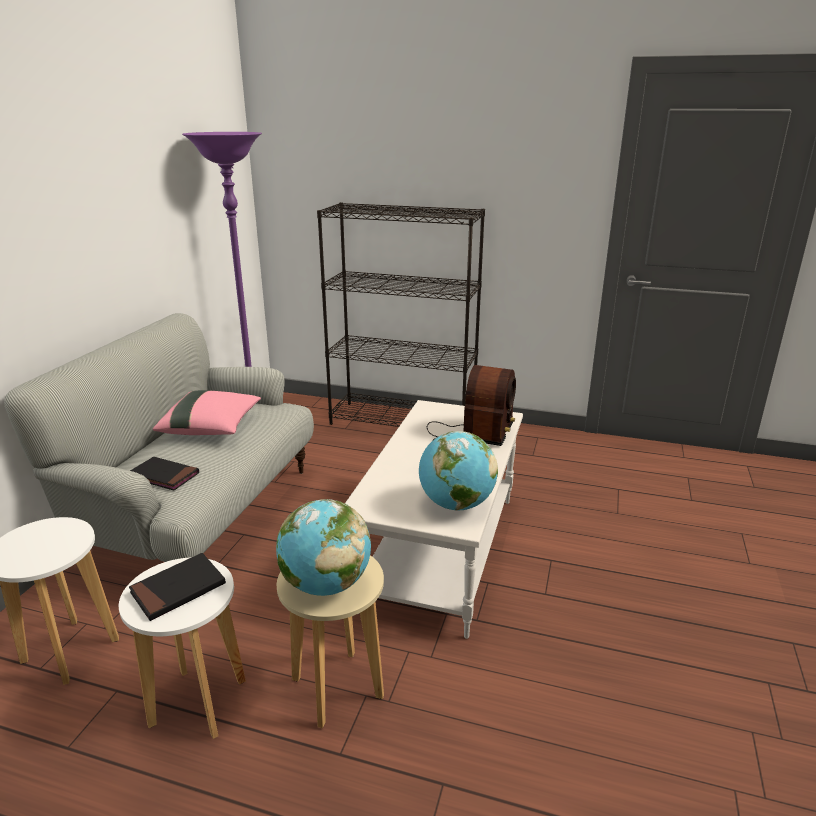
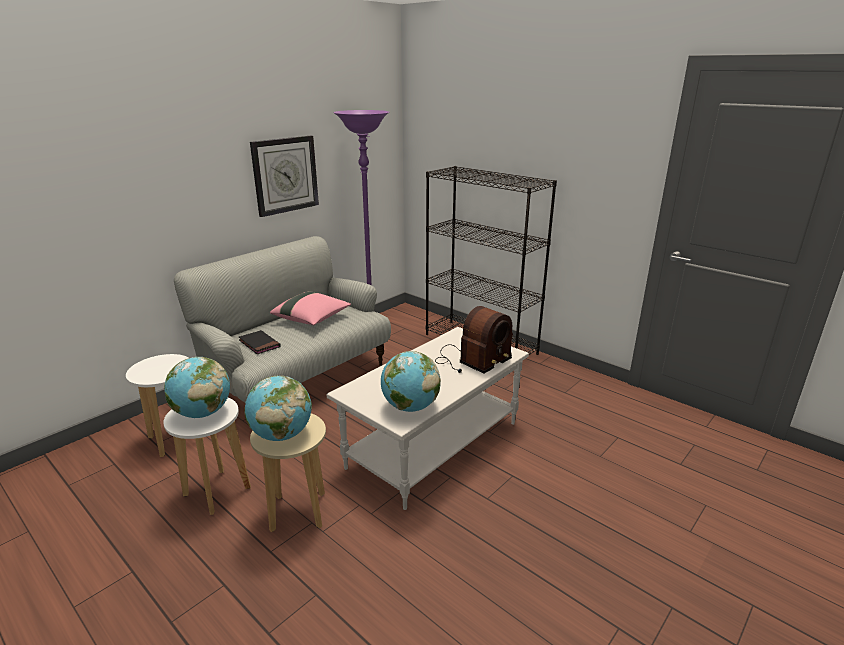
camera: 25 degrees right, 0 degrees up
(130, 227) = (285, 175): none -> wall clock
(178, 589) = (202, 413): black book -> globe

